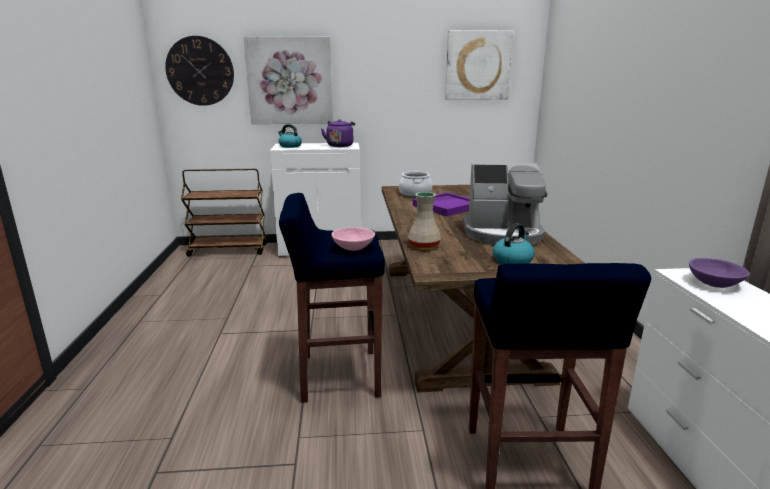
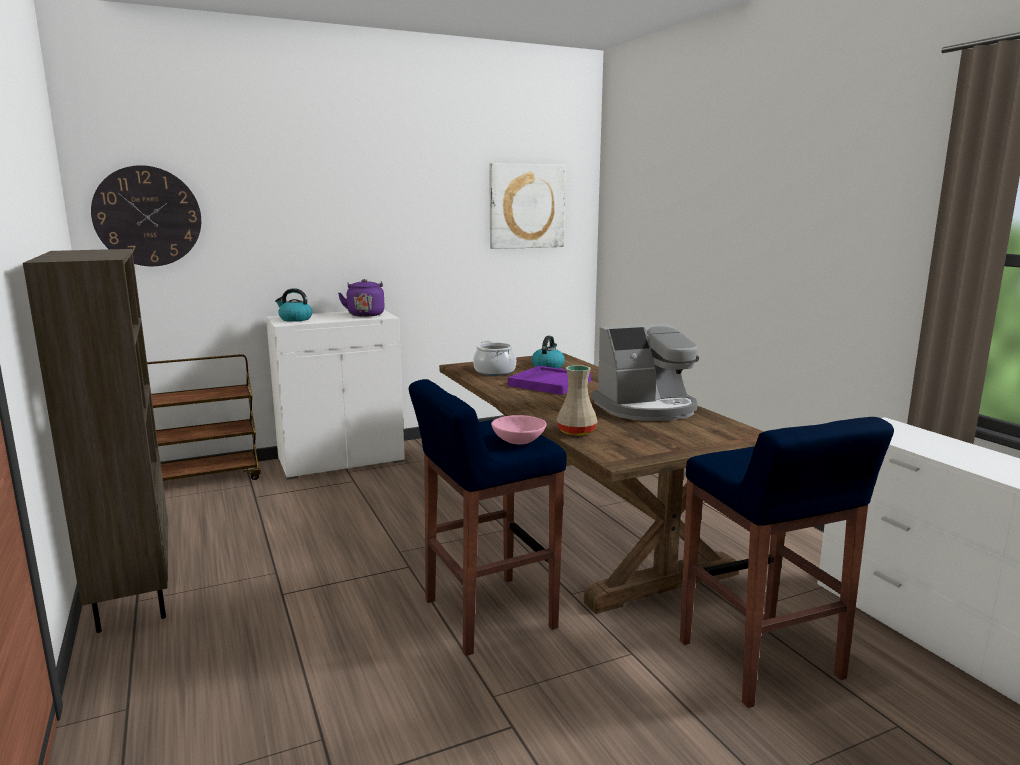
camera: 20 degrees left, 5 degrees down
(140, 316) = (132, 594): none -> brown bookcase
(290, 81) = (285, 229): picture -> none
(512, 260) = (687, 435): kettle -> kettle (548, 366)
(714, 284) = (897, 433): purple bowl -> none

